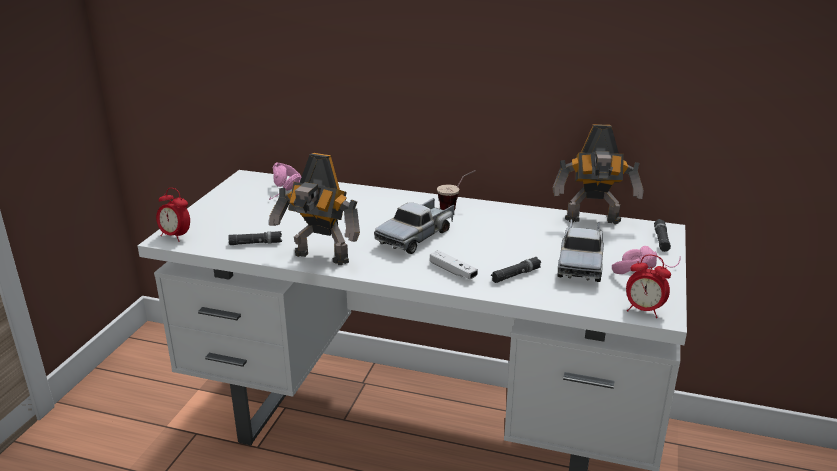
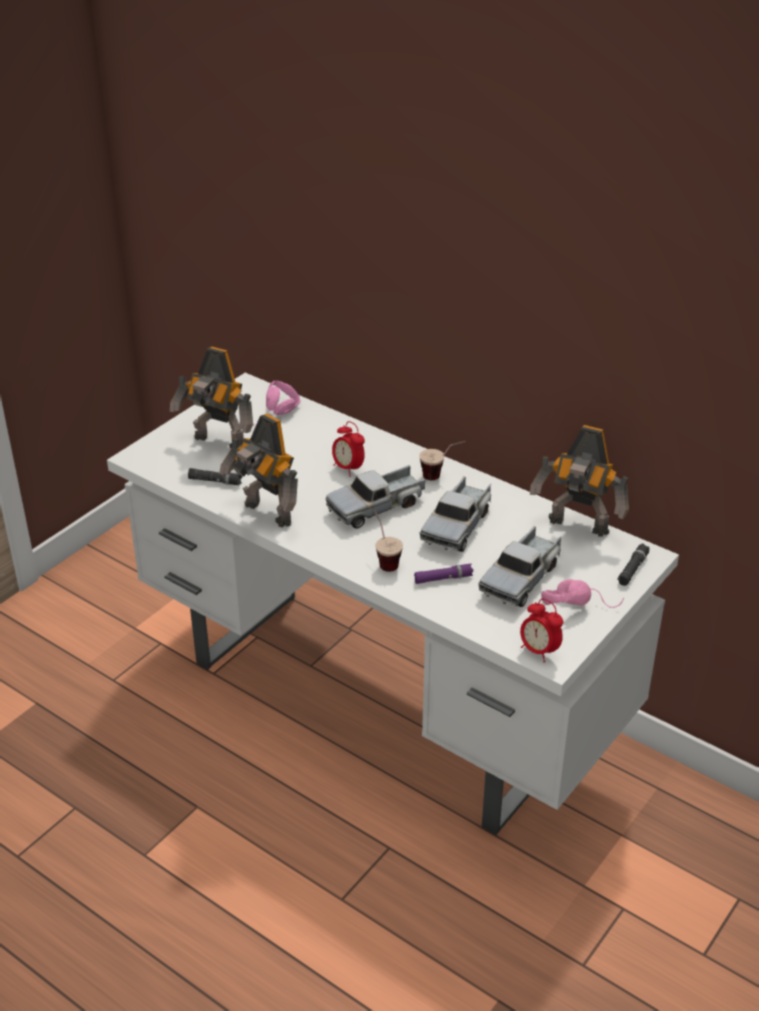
camera: 20 degrees right, 10 degrees up
(176, 236) = (145, 456): alarm clock -> alarm clock (348, 468)
(242, 217) = (218, 443): none -> toy robot
(453, 271) = (384, 559): white game controller -> cup
(496, 236) = (458, 525): none -> toy truck
(515, 275) = (443, 578): black flashlight -> purple flashlight

